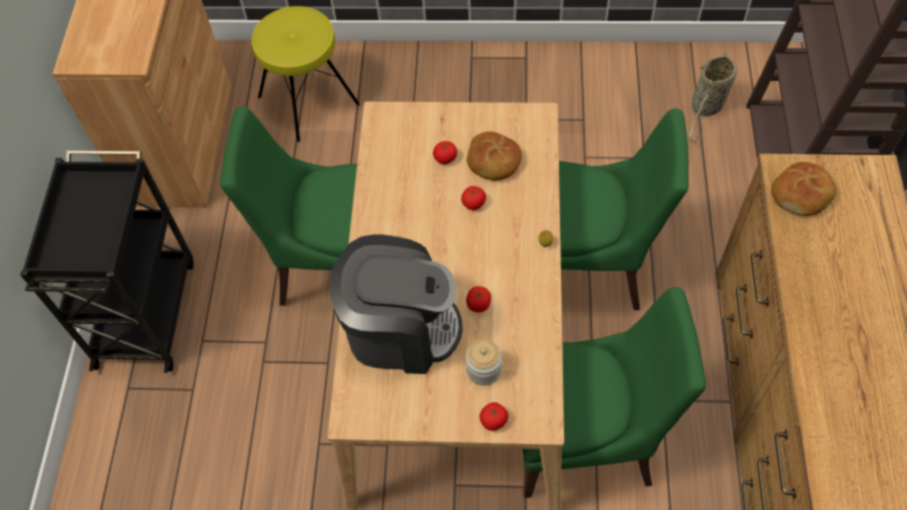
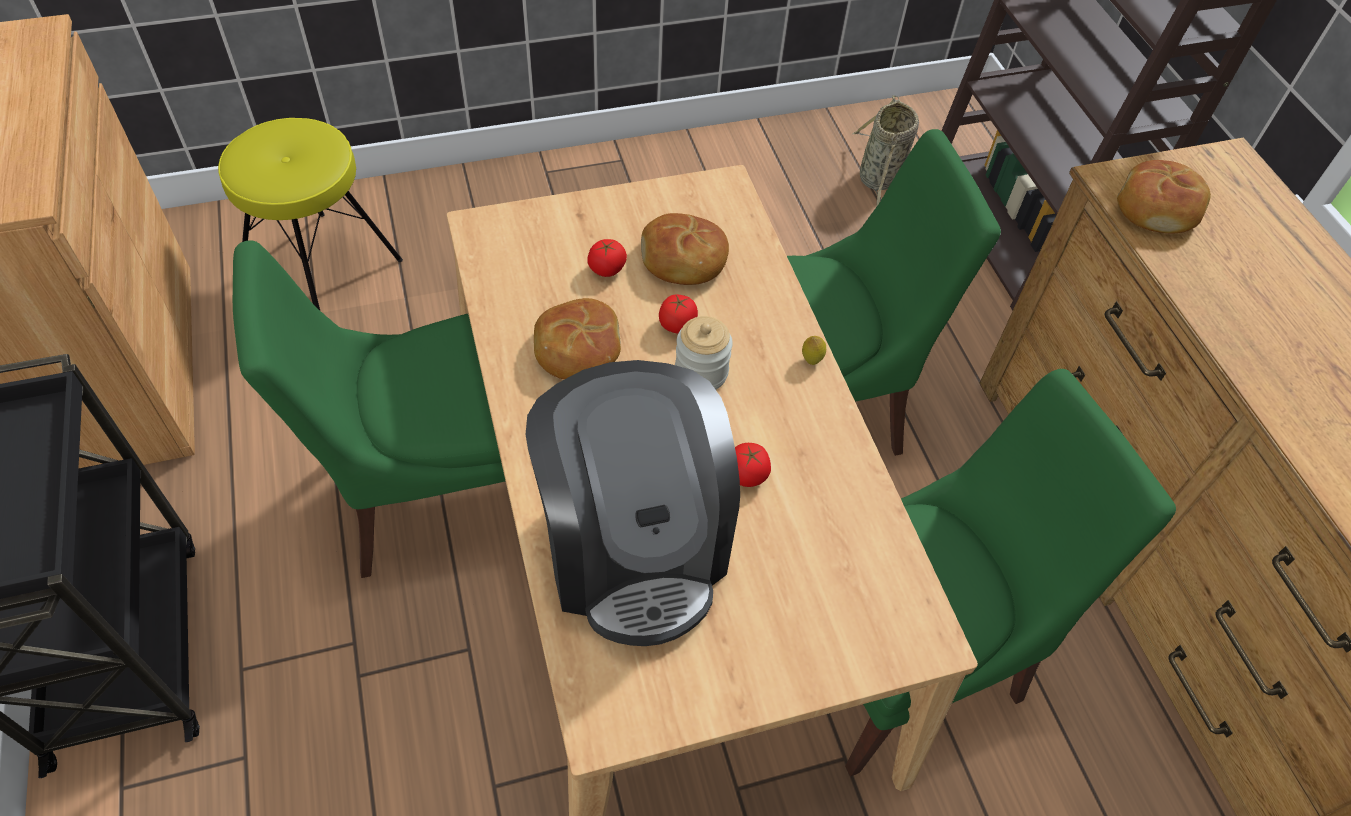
camera: 25 degrees left, 5 degrees down
(400, 329) = (634, 546): coffee machine -> coffee machine turned 90 degrees clockwise
(410, 206) = (577, 349): none -> bread
(484, 370) = (799, 577): jar -> jar (701, 372)
(493, 420) = (850, 658): tomato -> none

